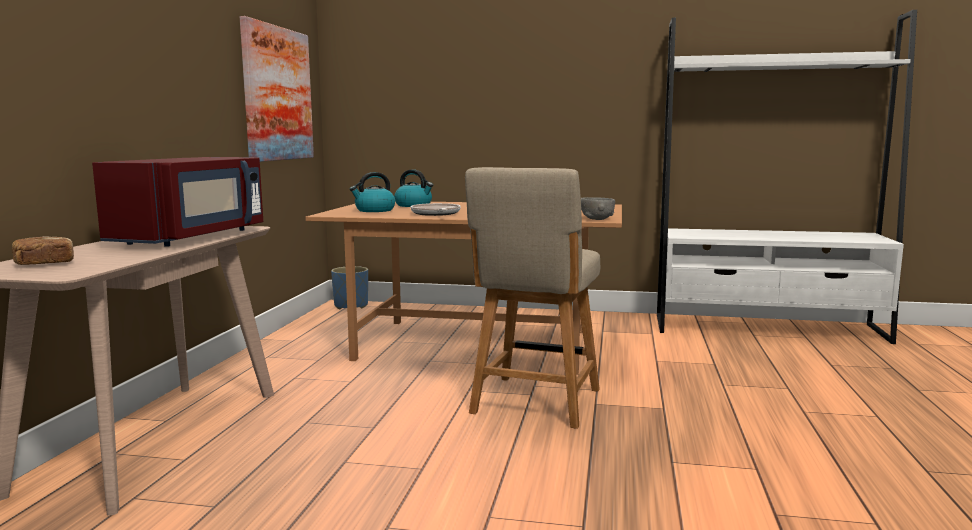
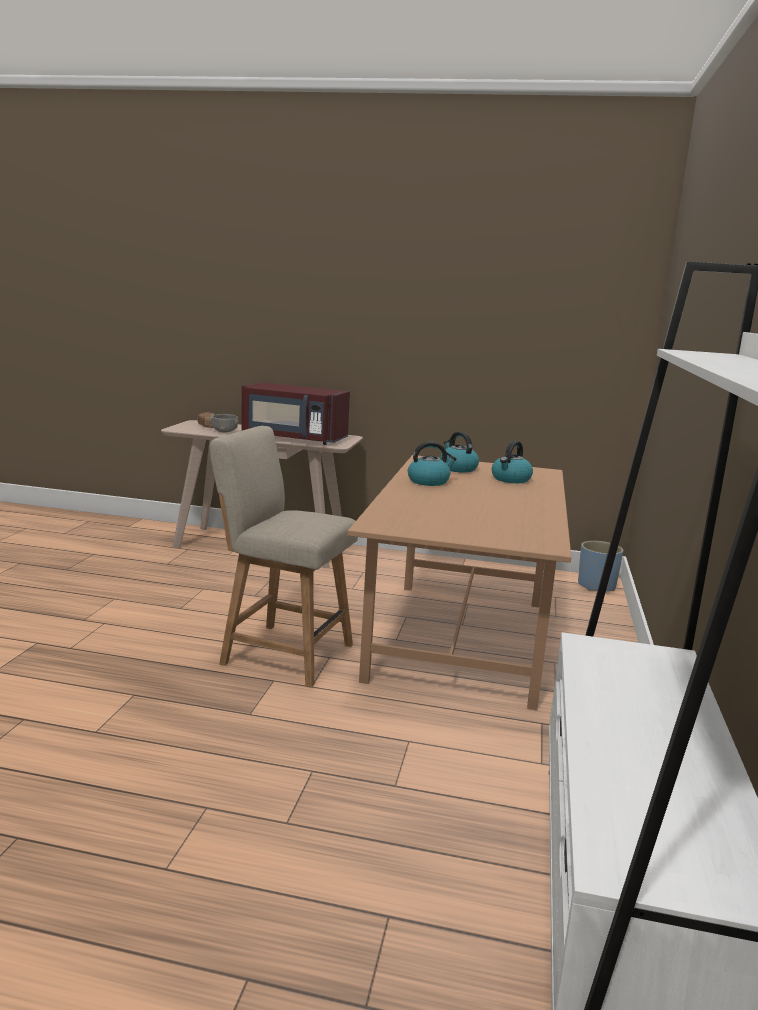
camera: 90 degrees right, 5 degrees up
(277, 94) = (544, 348): picture -> none
(435, 214) = (429, 481): frying pan -> kettle
(597, 219) = (376, 524): grey bowl -> grey bowl (224, 431)

